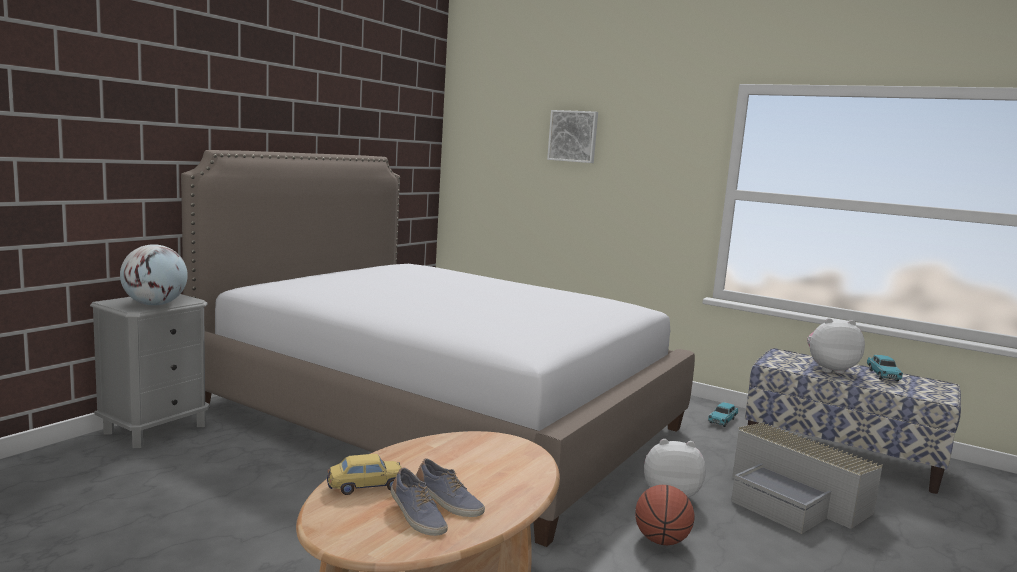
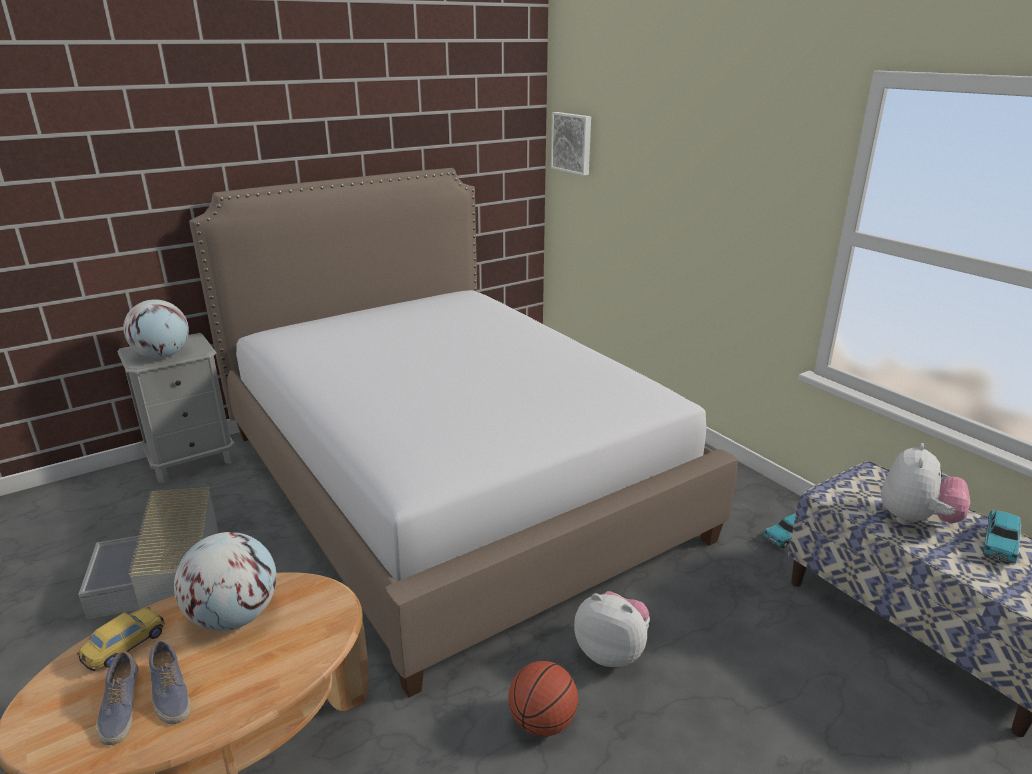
camera: 25 degrees right, 15 degrees up
(365, 486) = (125, 647): toy car -> toy car turned 60 degrees counterclockwise
(440, 459) = (234, 617): none -> globe
(573, 136) = (670, 138): picture -> picture (572, 143)
(795, 500) = (776, 697): grey storage box -> grey storage box (165, 578)
(829, 369) = (915, 520): plush toy -> plush toy turned 90 degrees clockwise

